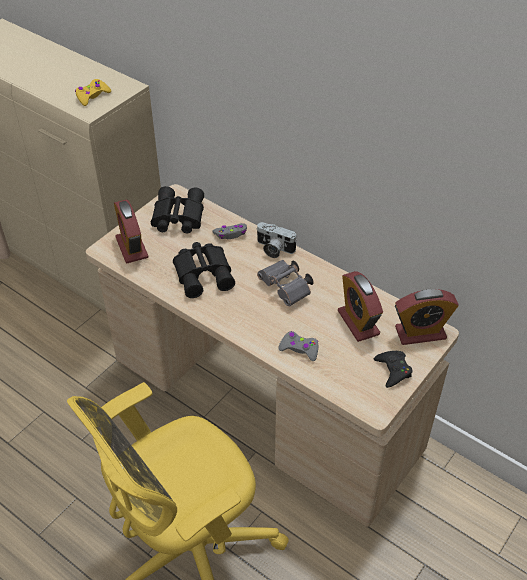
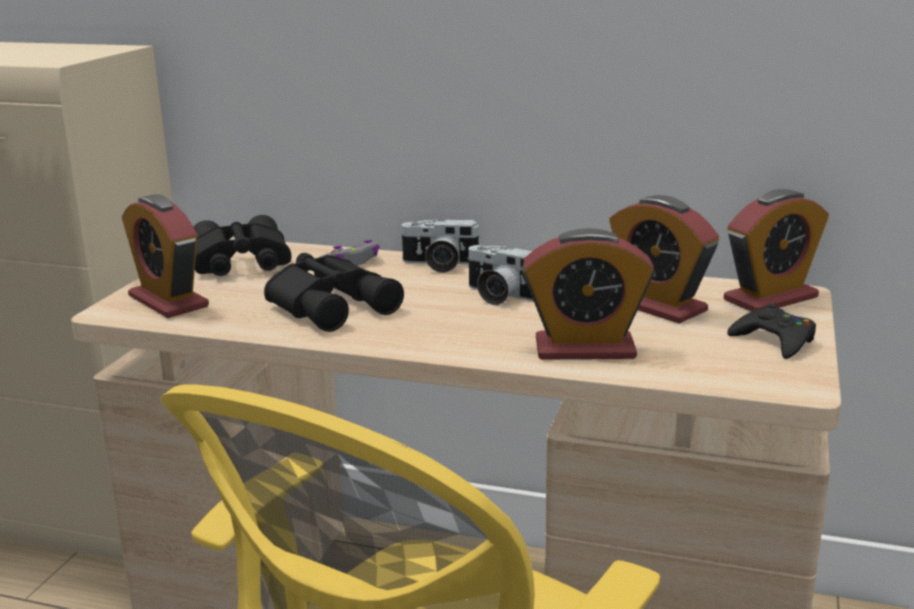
camera: 20 degrees left, 25 degrees down
(92, 96) = (52, 55): yellow game controller -> none
(287, 289) = (499, 296): grey binoculars -> camera
(299, 349) = (585, 349): grey game controller -> alarm clock

